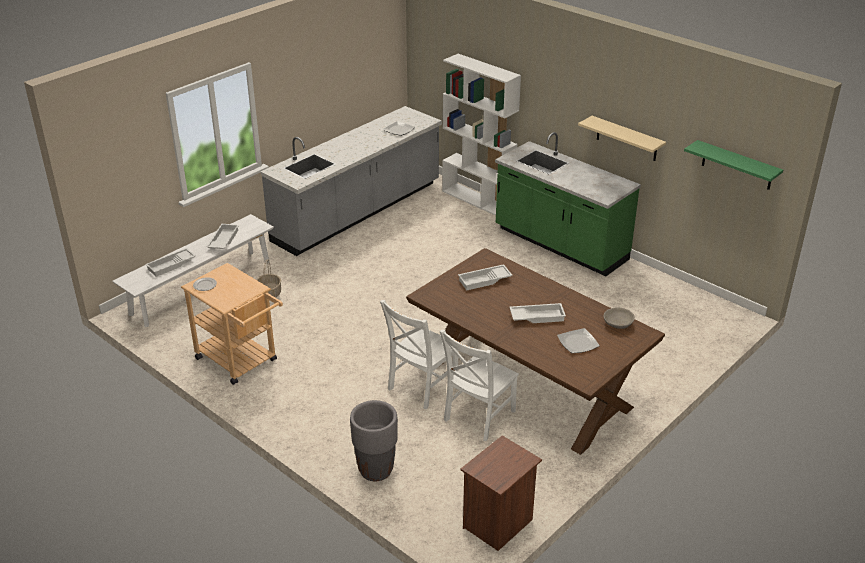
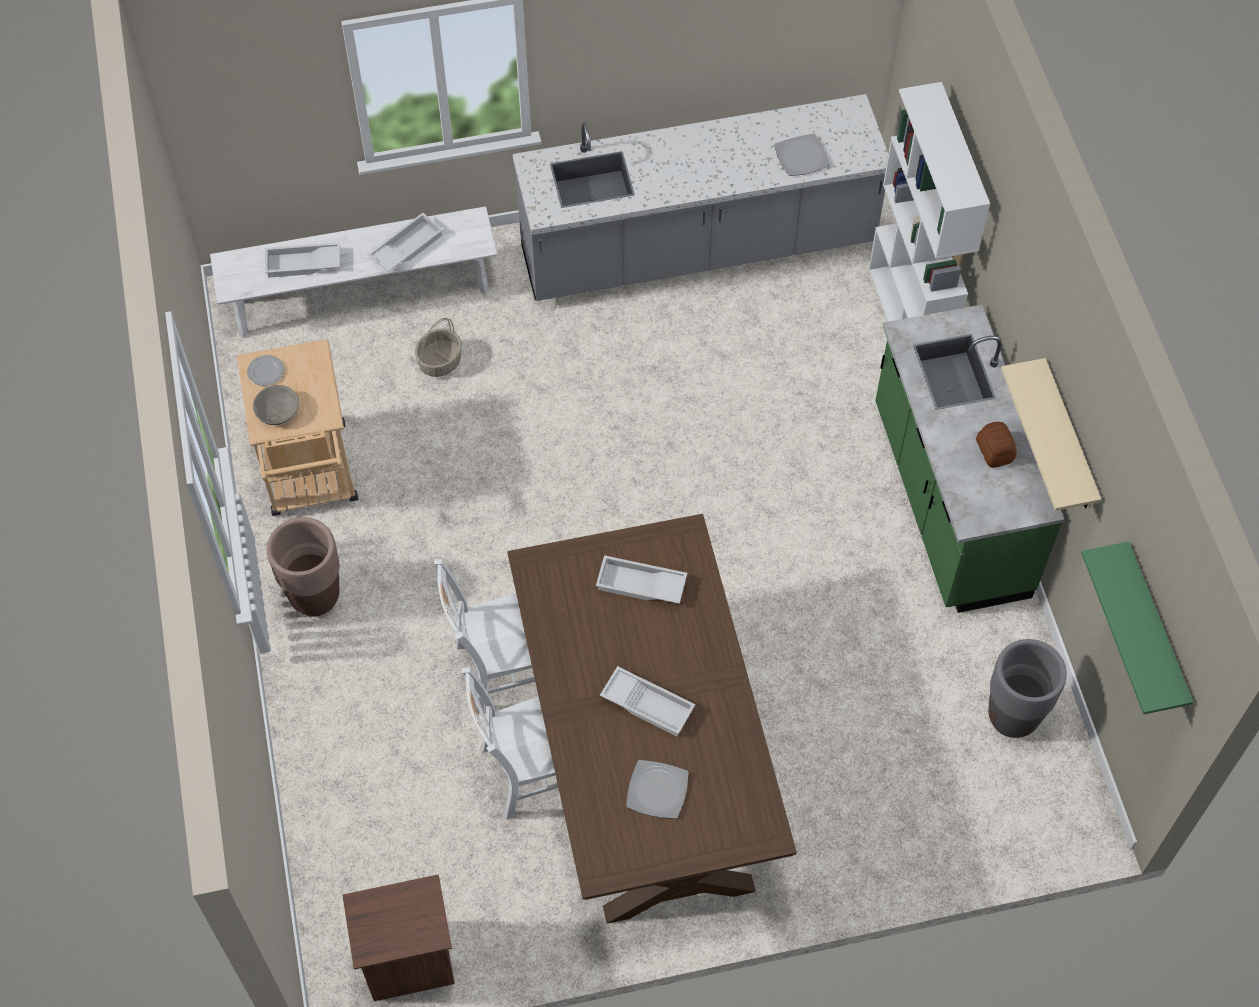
camera: 35 degrees right, 25 degrees up
(290, 405) = (315, 597): none -> brown planter
(375, 470) = (333, 777): grey planter -> grey planter (1012, 717)
(588, 176) = (994, 451): none -> bread
(618, 323) = (748, 790): grey bowl -> grey bowl (278, 411)

